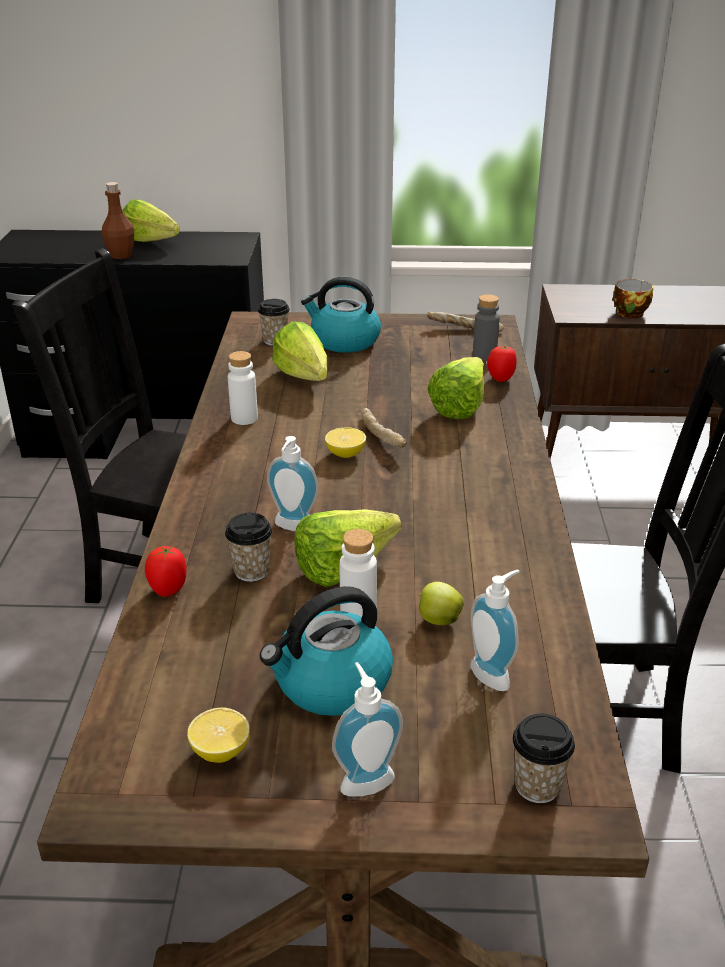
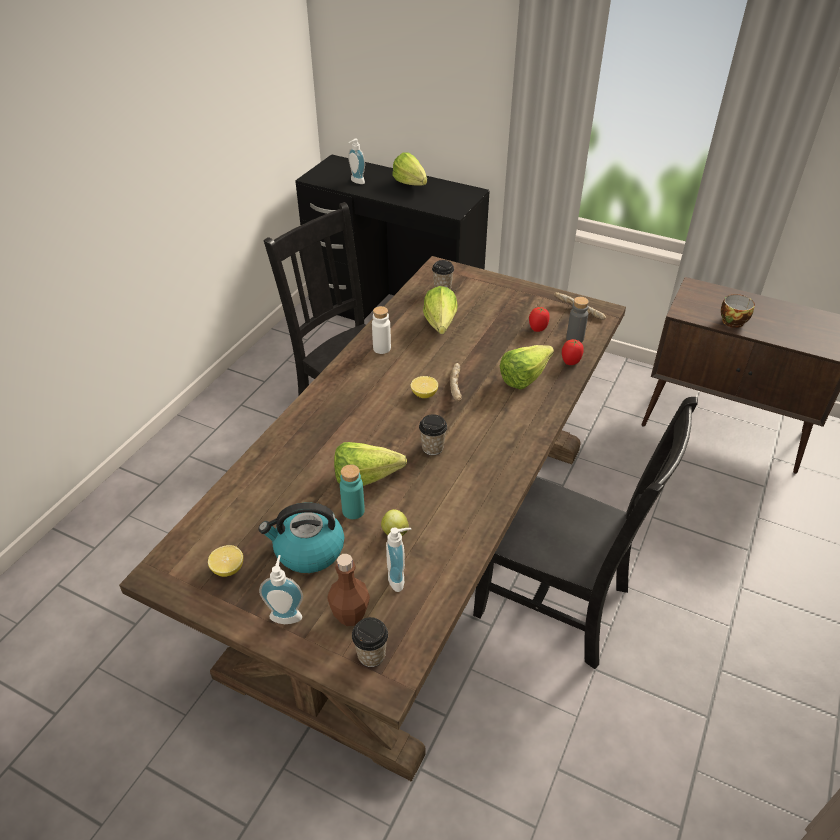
camera: 25 degrees right, 10 degrees up
(121, 255) = (384, 193): brown bottle -> brown bottle (350, 615)
(168, 589) = (264, 459): tomato -> tomato (538, 328)
(251, 571) = (314, 462): cup -> cup (432, 448)
(292, 528) = (356, 440): soap dispenser -> soap dispenser (356, 182)
(344, 341) = (487, 300): kettle -> none
(358, 612) = (353, 511): white bottle -> turquoise bottle

